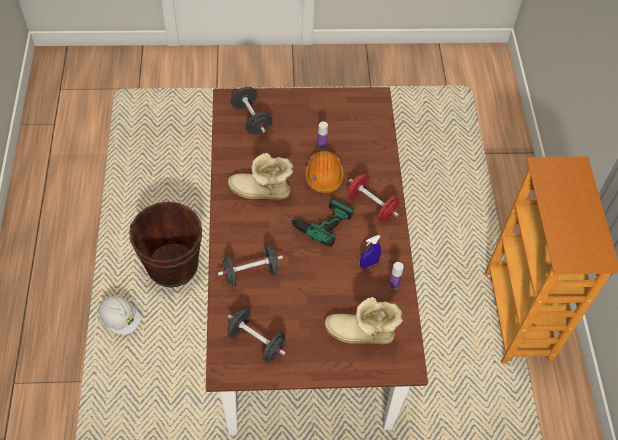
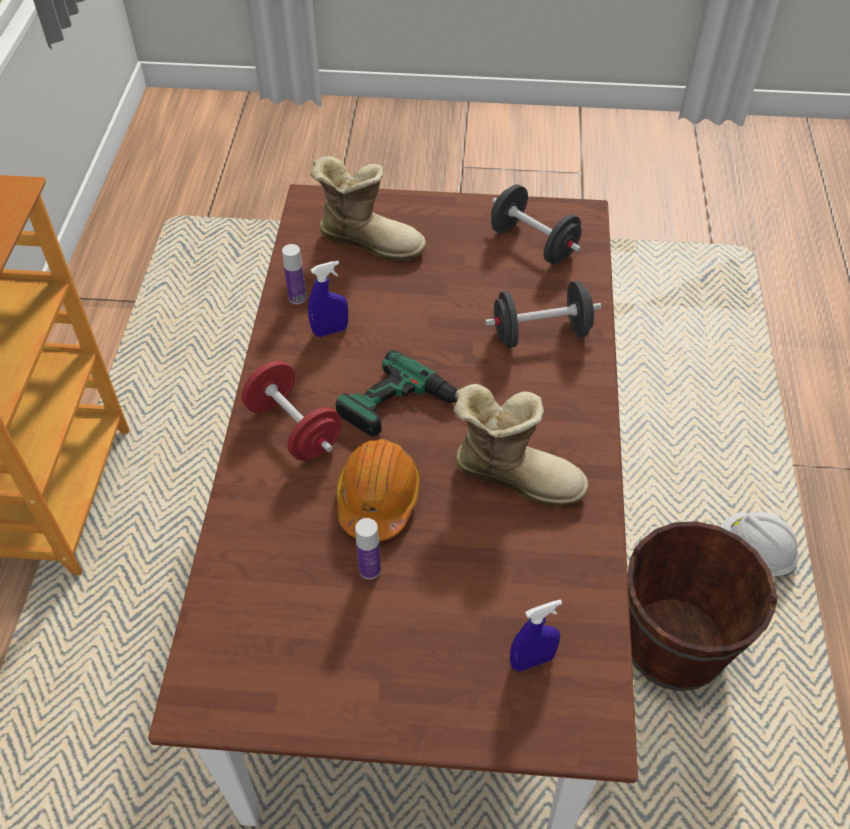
camera: 170 degrees left, 5 degrees down
(251, 119) = (532, 661): black dumbbell -> blue spray bottle

